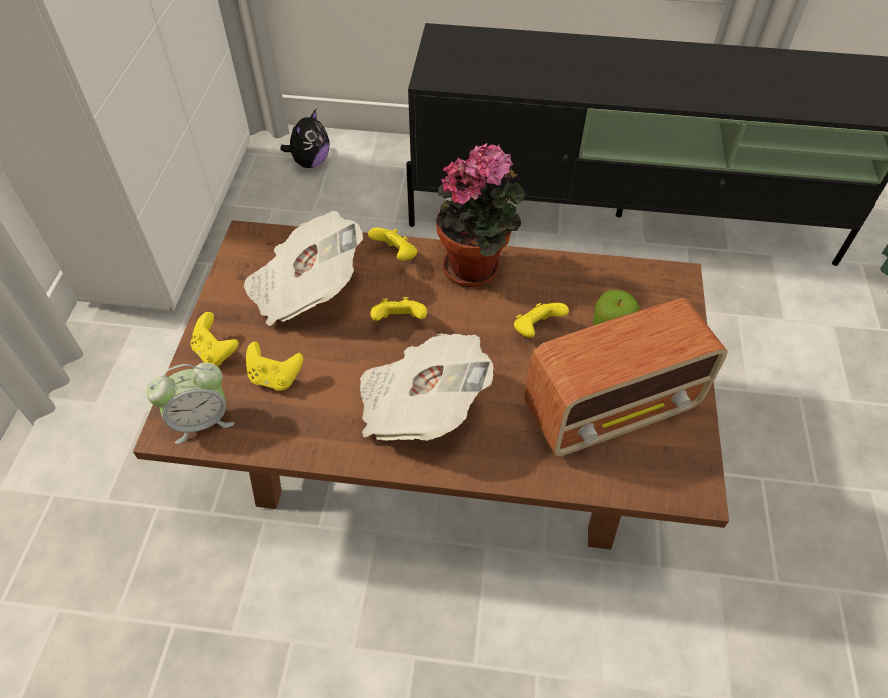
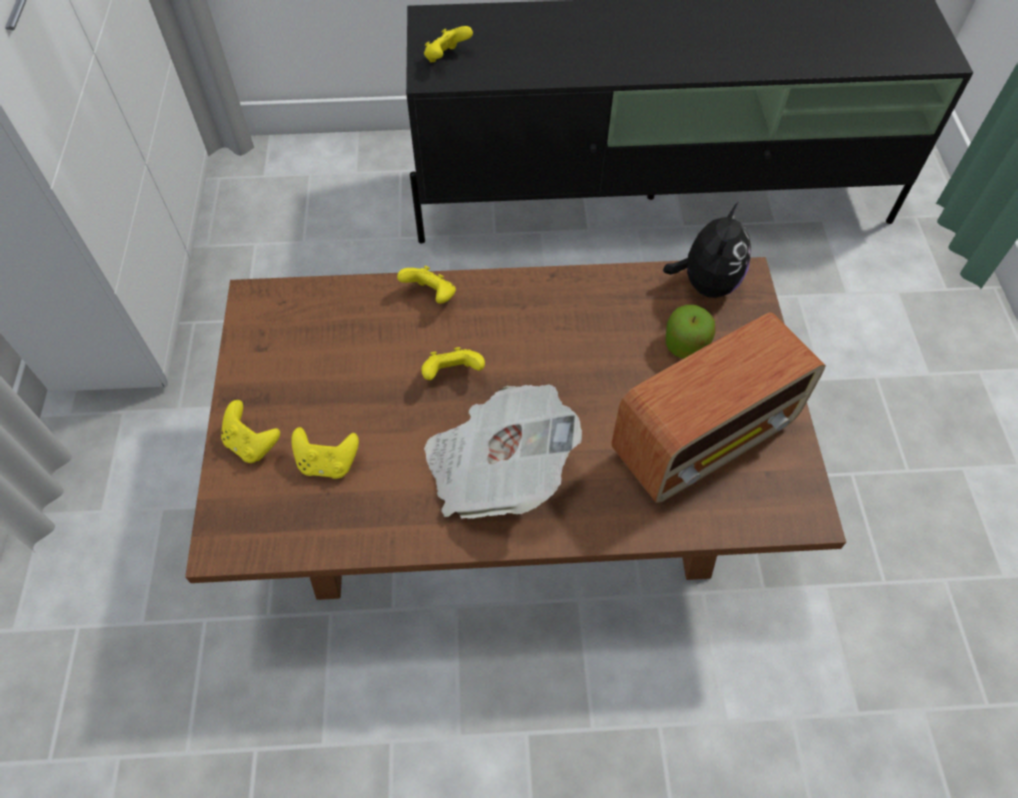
camera: 10 degrees left, 5 degrees up
(201, 421) = (256, 528): alarm clock -> none
(305, 289) = (337, 353): newspaper -> none
(310, 162) = (286, 180): plush toy -> plush toy (706, 283)
(476, 267) = (524, 297): potted plant -> none
(536, 329) = (605, 361): yellow game controller -> yellow game controller (446, 58)

